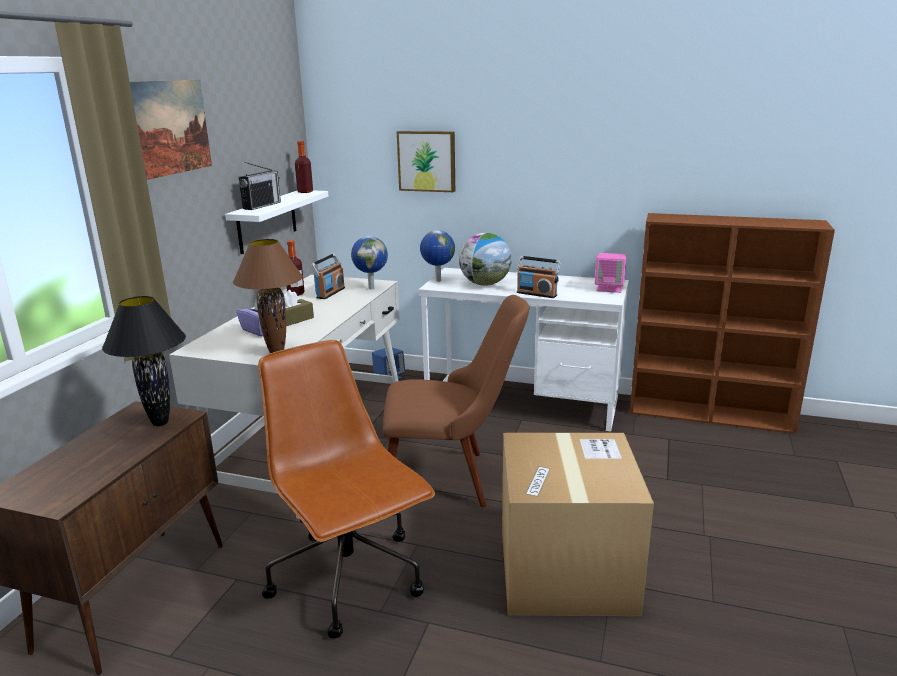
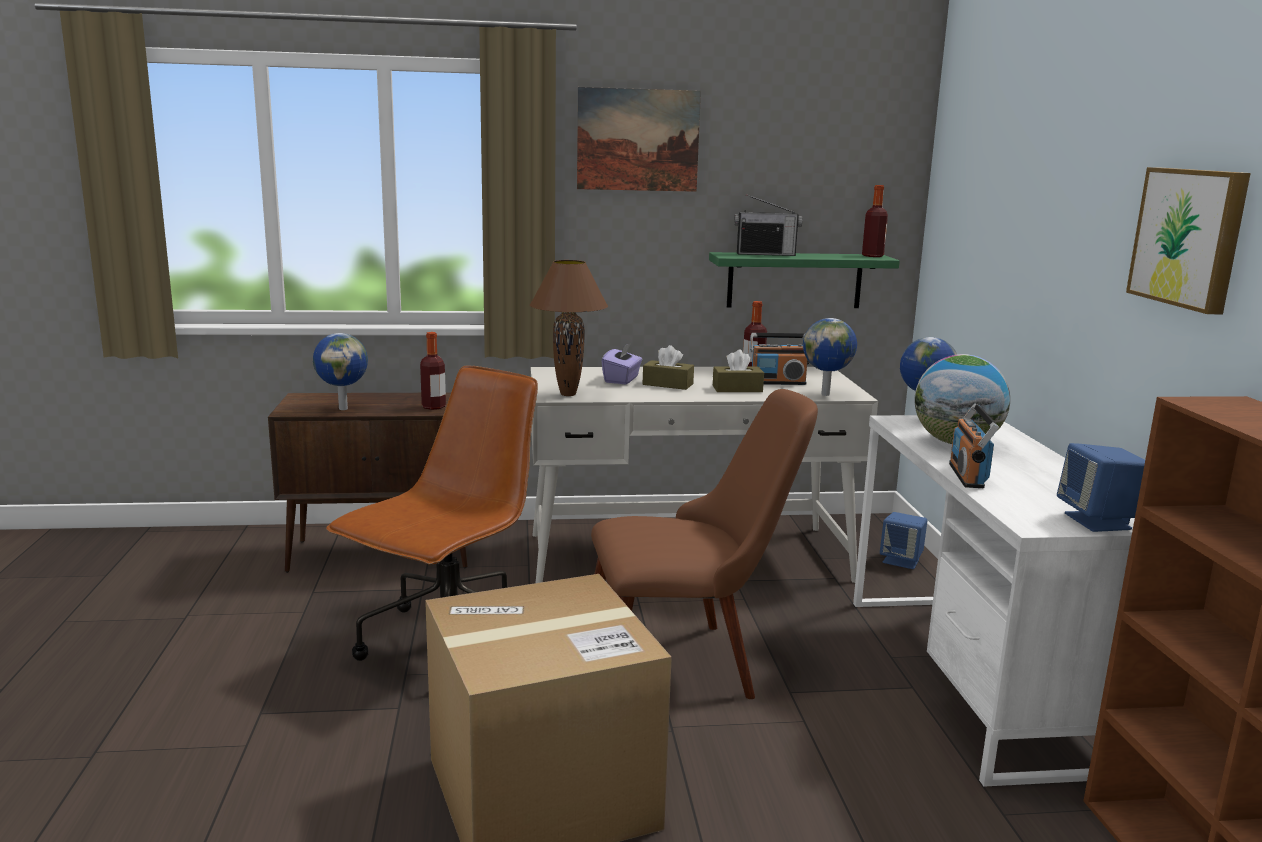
camera: 65 degrees right, 5 degrees down
(96, 469) = (343, 408): none -> globe
(160, 422) = (433, 407): black table lamp -> bottle
(267, 221) = (794, 280): white shelf -> green shelf
(331, 305) = (737, 389): none -> brown tissue box
(427, 161) = (1010, 234): picture -> picture (1190, 237)
(451, 478) = (689, 662): brown chair -> brown chair turned 75 degrees counterclockwise
(609, 288) = (1099, 521): pink speaker -> blue speaker

